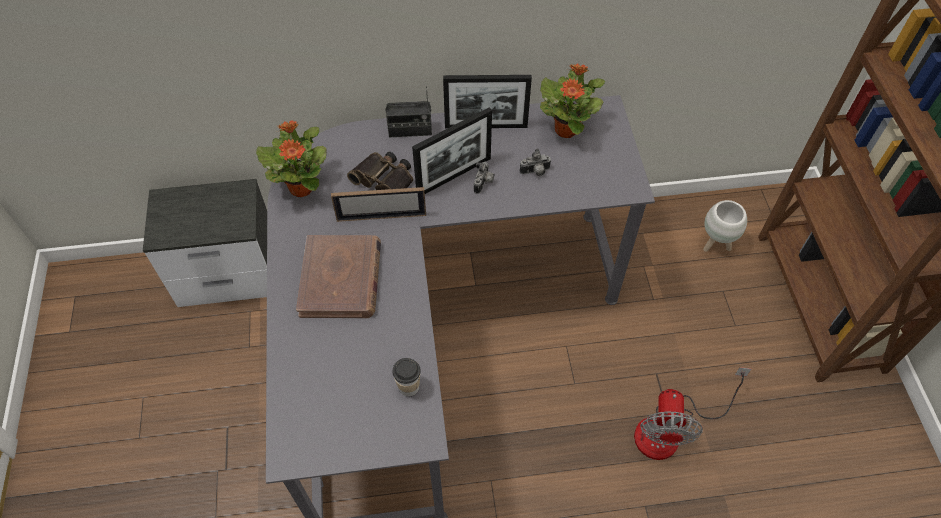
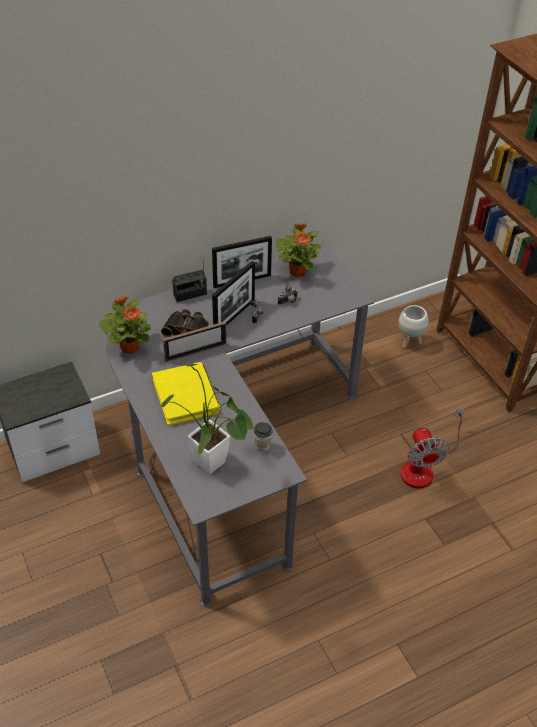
camera: 20 degrees left, 10 degrees down
(331, 400) = (214, 467): none -> potted plant
(341, 279) = (186, 396): brown book -> yellow book

